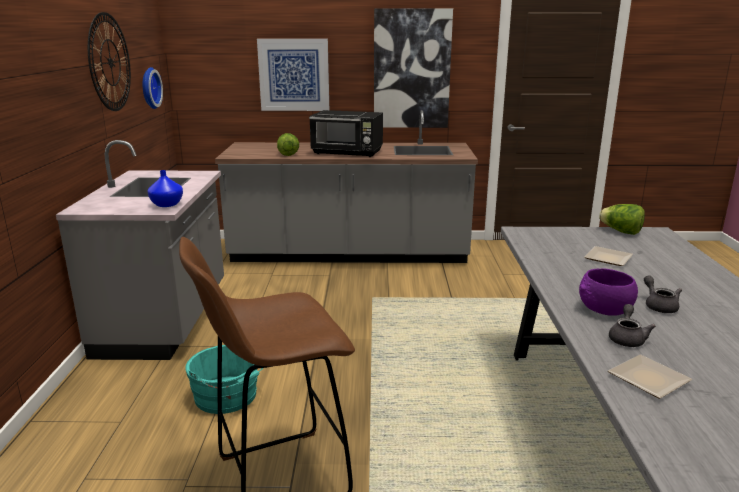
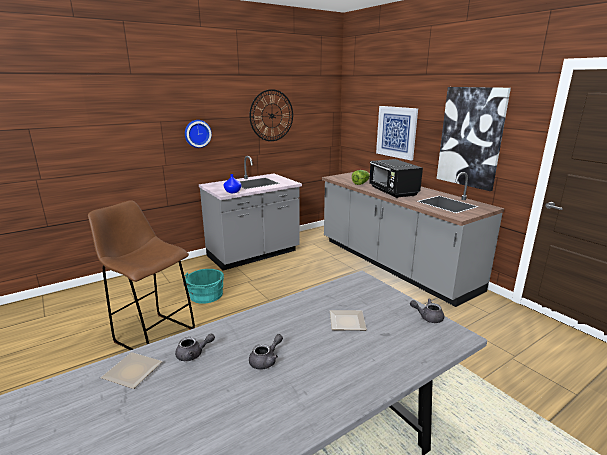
camera: 55 degrees right, 0 degrees up
(149, 88) = (313, 131): wall clock -> wall clock (197, 133)
(604, 310) = (237, 337): purple bowl -> none
(621, 231) = (427, 317): lettuce -> grey teapot

